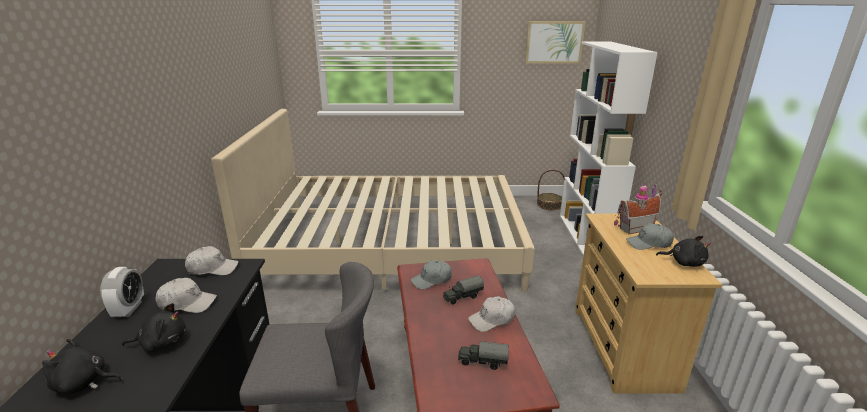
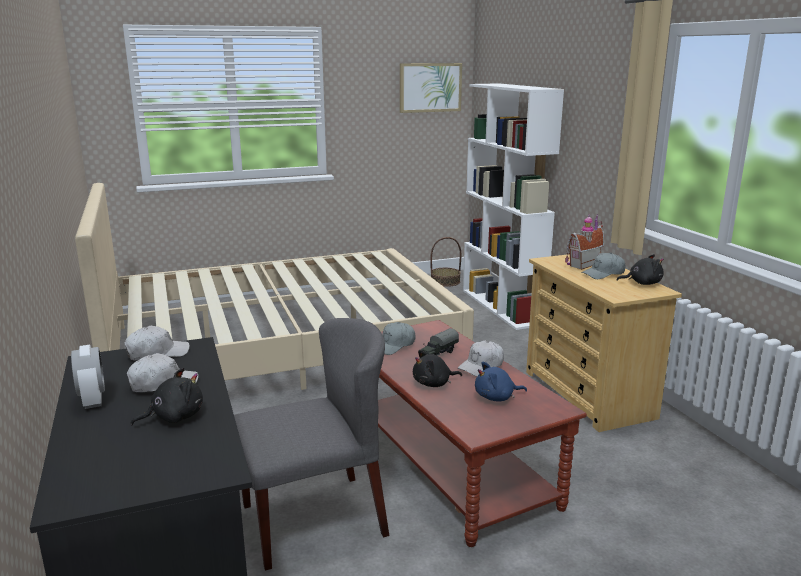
camera: 20 degrees left, 5 degrees down
(84, 383) = (120, 460): black plush toy -> black plush toy (434, 383)
(482, 362) = (496, 397): toy truck -> blue plush toy

